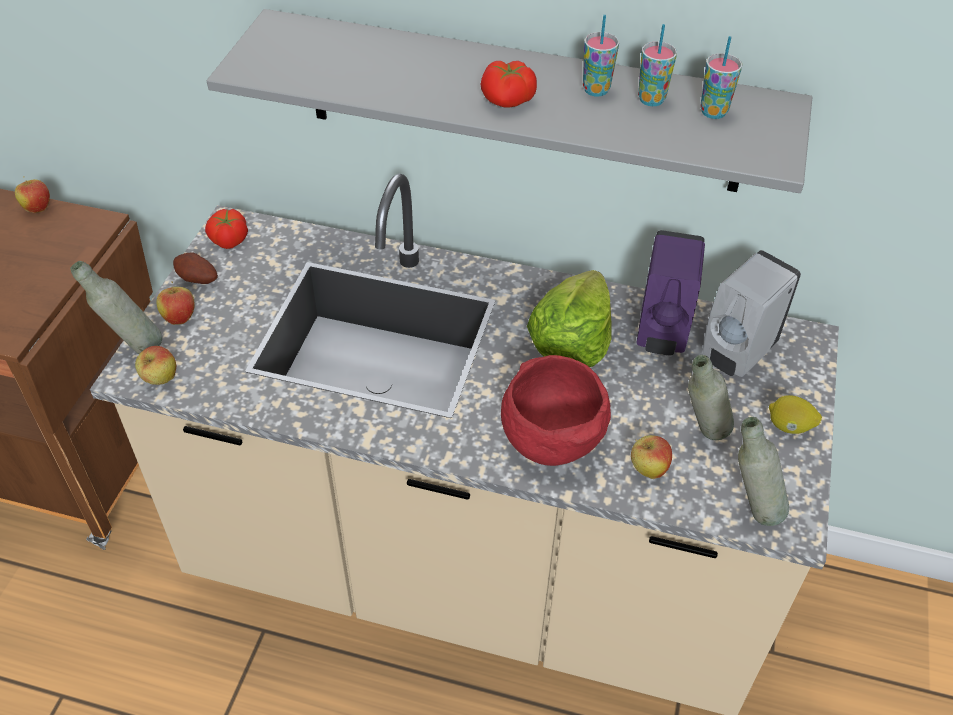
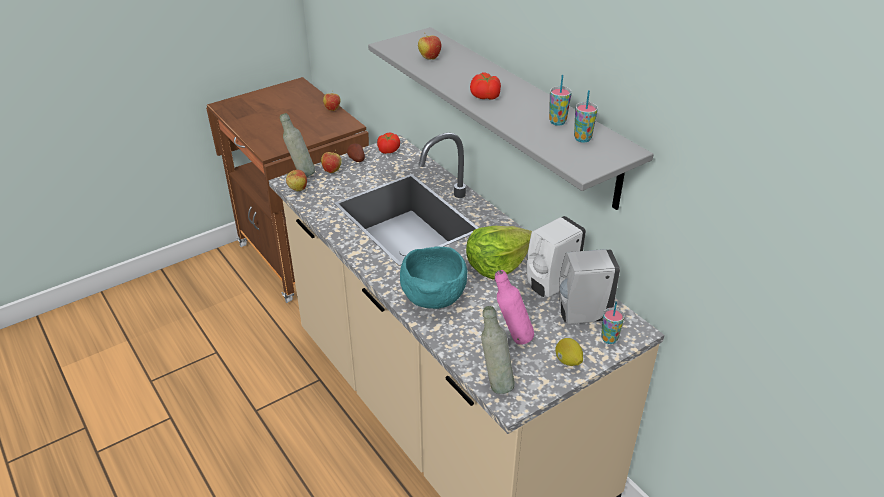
camera: 40 degrees right, 10 degrees down
(549, 439) = (433, 297): red bowl -> turquoise bowl
(596, 90) = (535, 108): cup -> cup (609, 339)
(648, 469) = (465, 336): apple -> apple (429, 58)
(661, 334) = (550, 285): purple soap dispenser -> white soap dispenser
(701, 436) = (512, 338): grey bottle -> pink bottle

